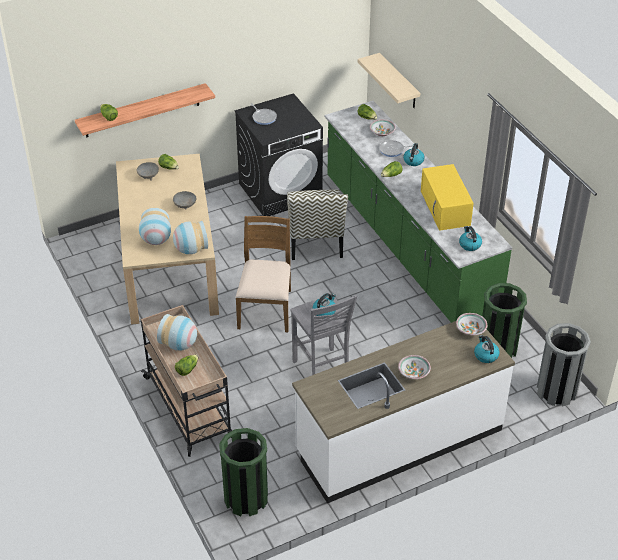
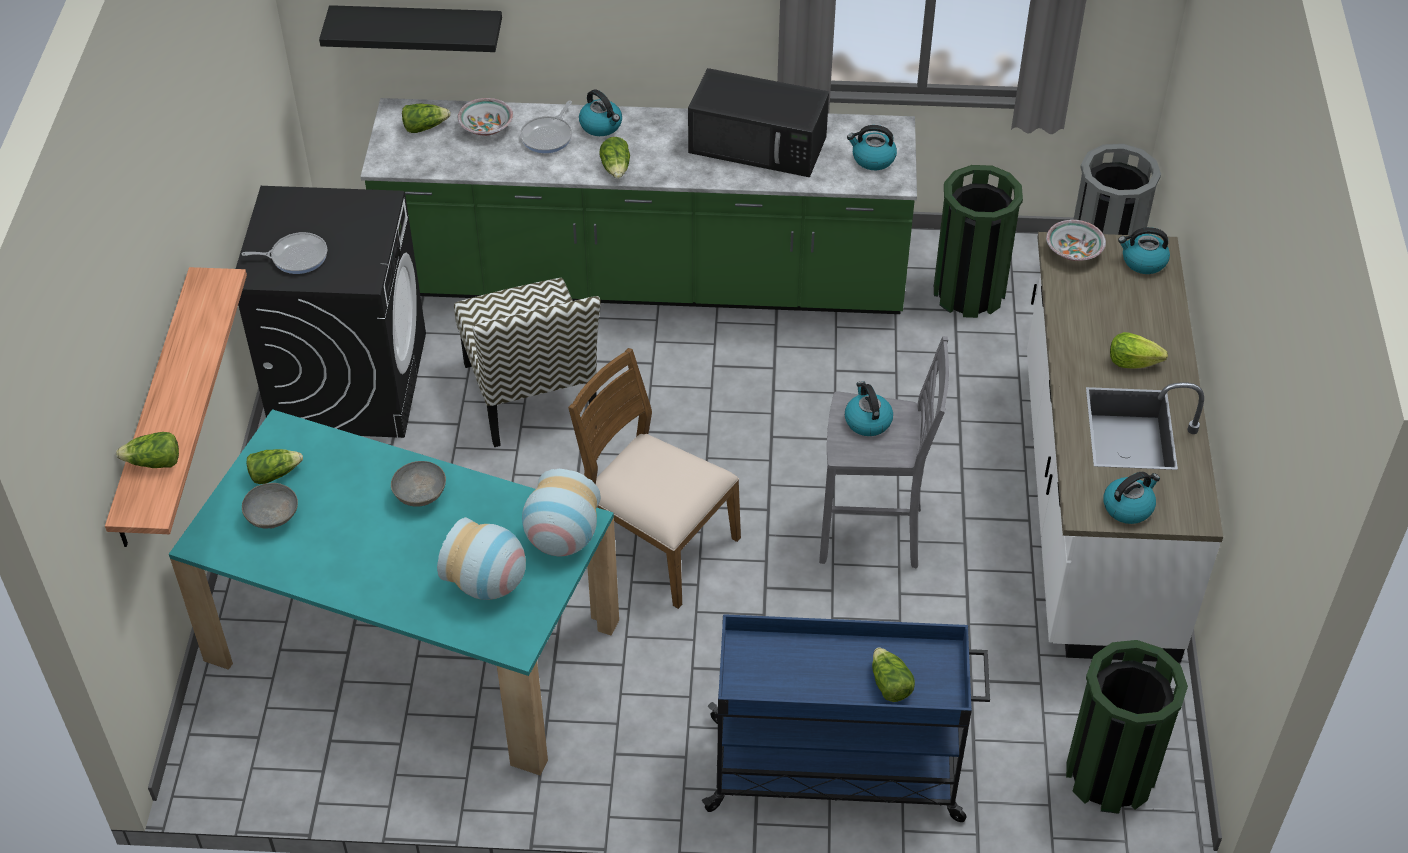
camera: 60 degrees left, 5 degrees up
(169, 264) = (413, 639): beige dining table -> turquoise dining table
(180, 344) = (813, 669): vase -> none
(189, 408) = (838, 770): beige cart -> blue cart
(315, 241) = (532, 394): chair -> chair turned 45 degrees clockwise
(321, 399) = (1128, 507): none -> kettle
(399, 82) = (417, 28): beige shelf -> black shelf
(414, 372) = (1132, 362): bowl -> lettuce
(445, 208) = (759, 144): yellow microwave -> black microwave

